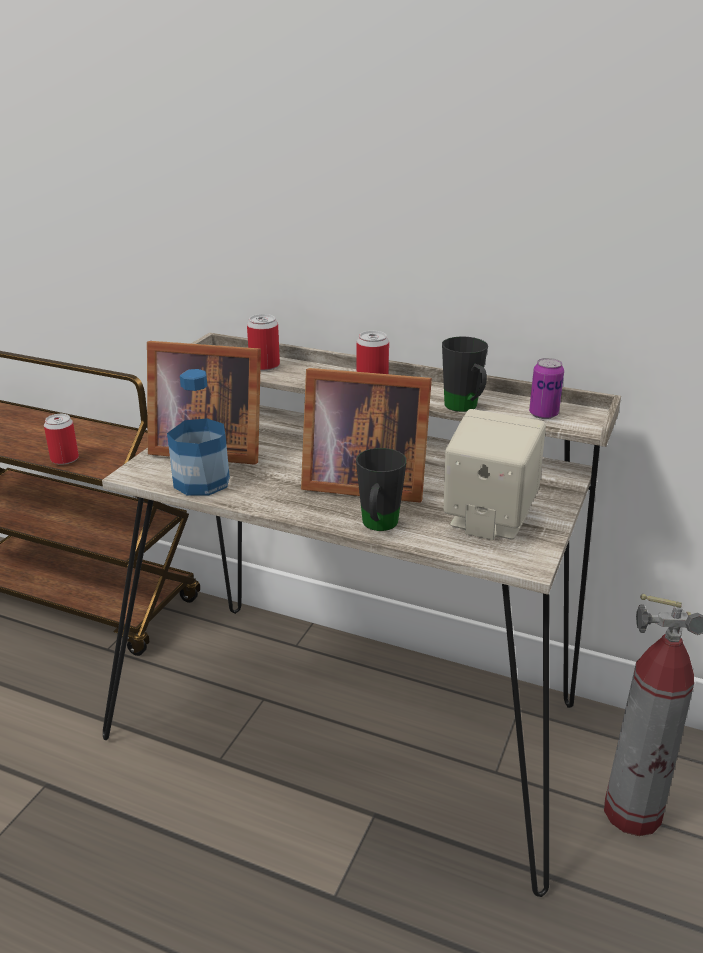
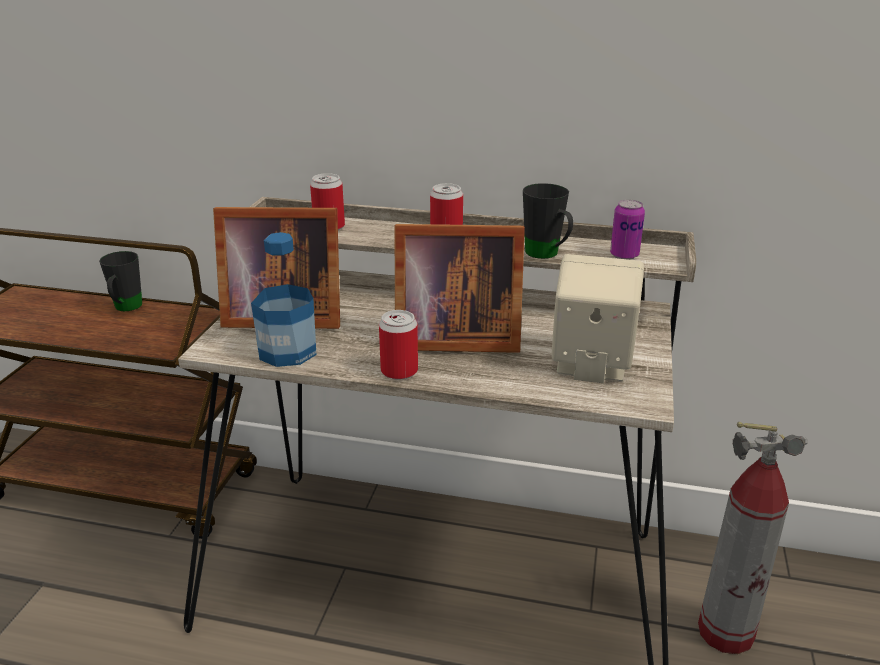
camera: 10 degrees left, 0 degrees up
(64, 459) = (112, 340): can -> can (399, 371)
(378, 527) = (486, 381): black mug -> black mug (126, 309)

